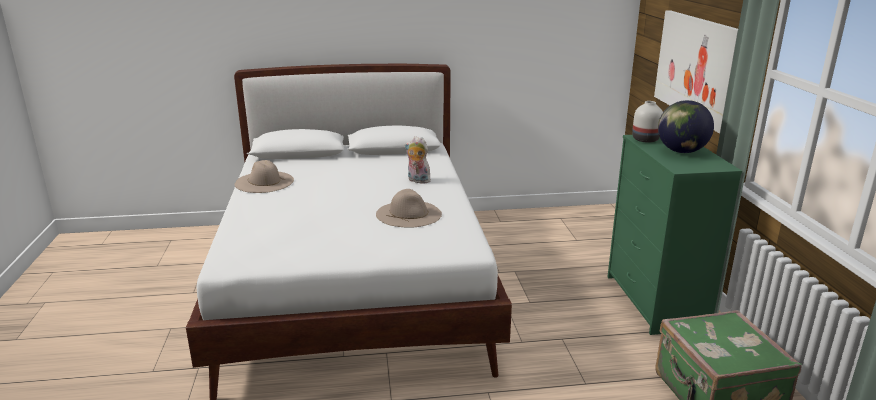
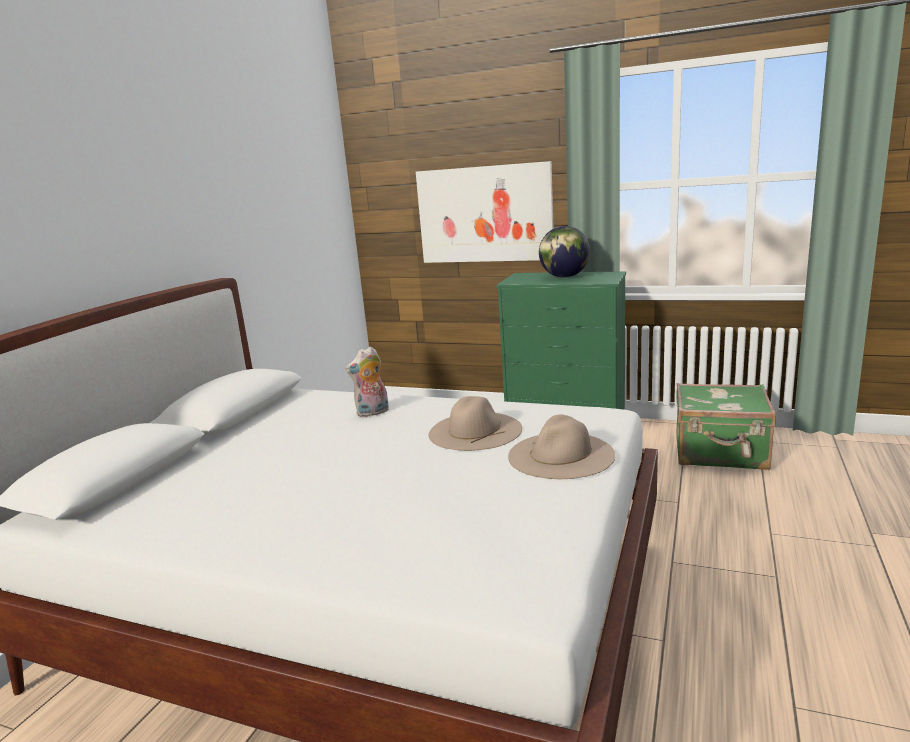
camera: 60 degrees left, 5 degrees down
(264, 182) = (197, 526): beige hat -> beige hat (561, 455)
(645, 139) = (520, 281): white vase -> none

